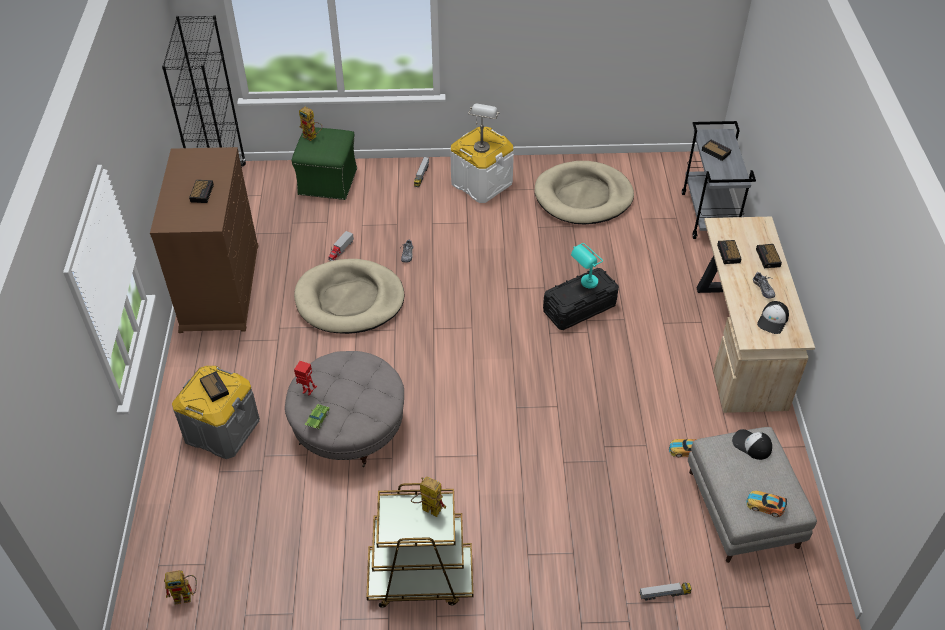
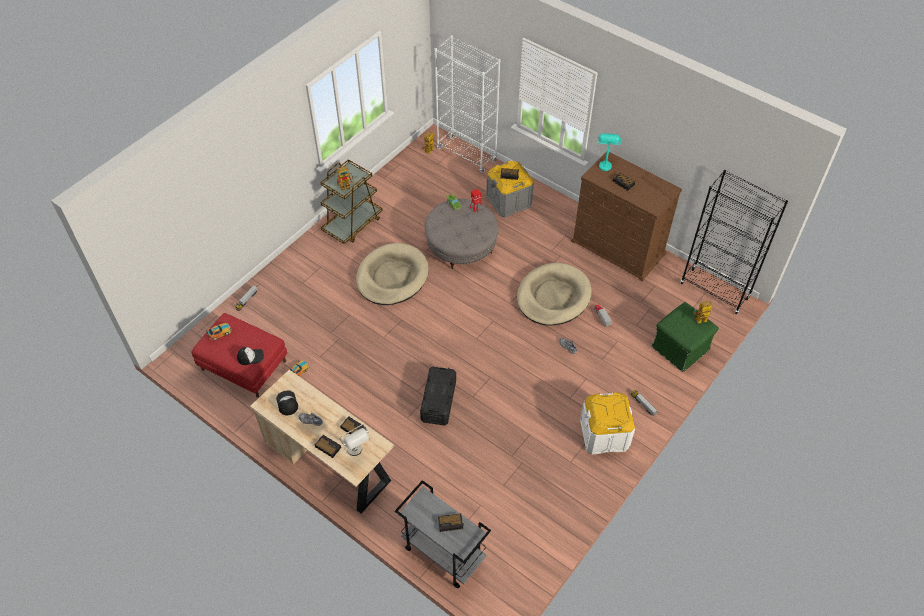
camera: 130 degrees right, 5 degrees up
(157, 539) = (466, 155): none -> white bookcase
(482, 144) = (607, 408): grey table lamp -> grey table lamp (357, 453)
(583, 196) = (535, 487): beige dog bed -> beige dog bed (392, 277)
(585, 285) = (439, 393): turquoise table lamp -> turquoise table lamp (604, 163)
(743, 510) = (243, 365): grey ottoman -> red ottoman

